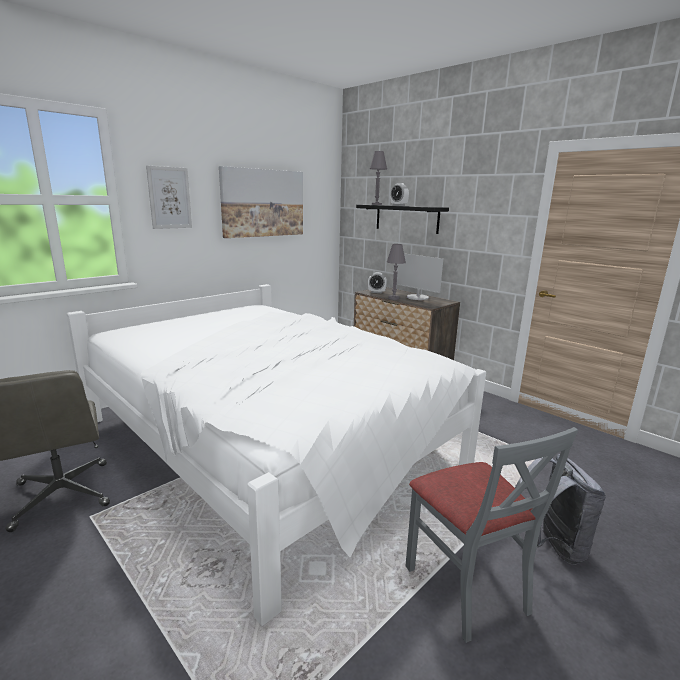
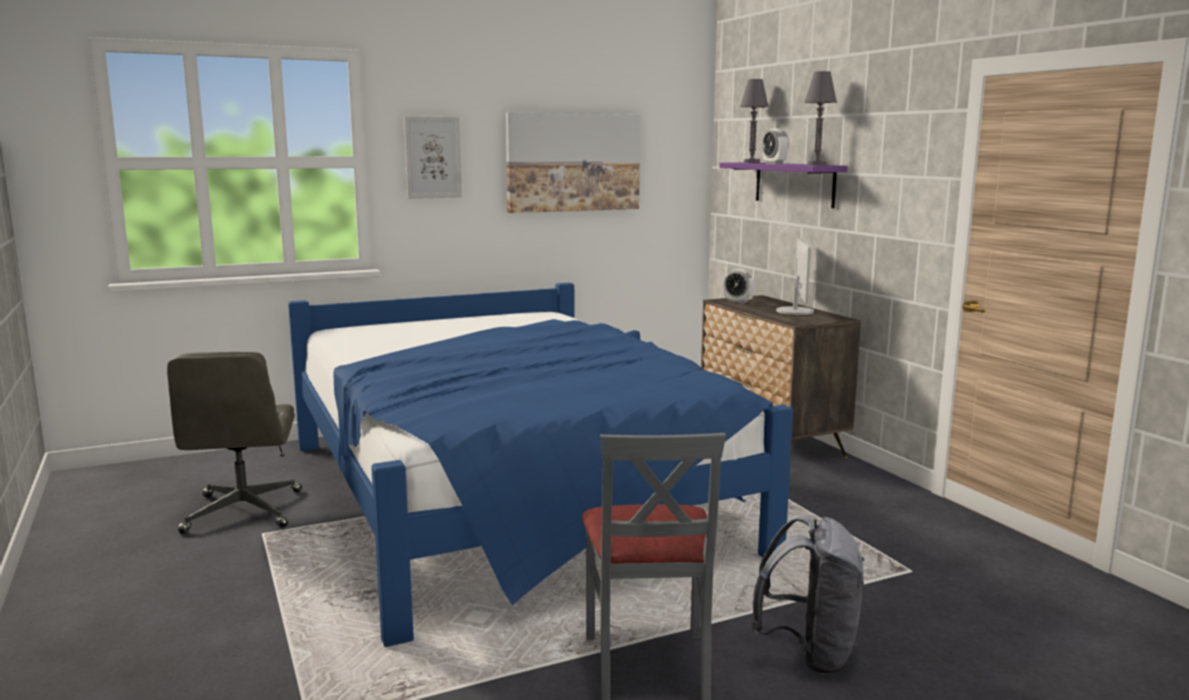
camera: 20 degrees right, 5 degrees down
(270, 441) = (509, 495): white bed -> blue bed
(393, 298) = (753, 310): grey table lamp -> grey table lamp (817, 164)
(406, 218) = (794, 184): black shelf -> purple shelf
(417, 297) = (795, 311): monitor -> monitor turned 150 degrees counterclockwise

